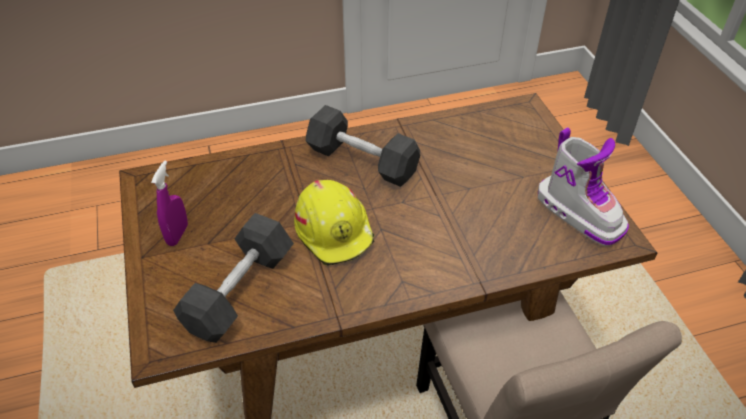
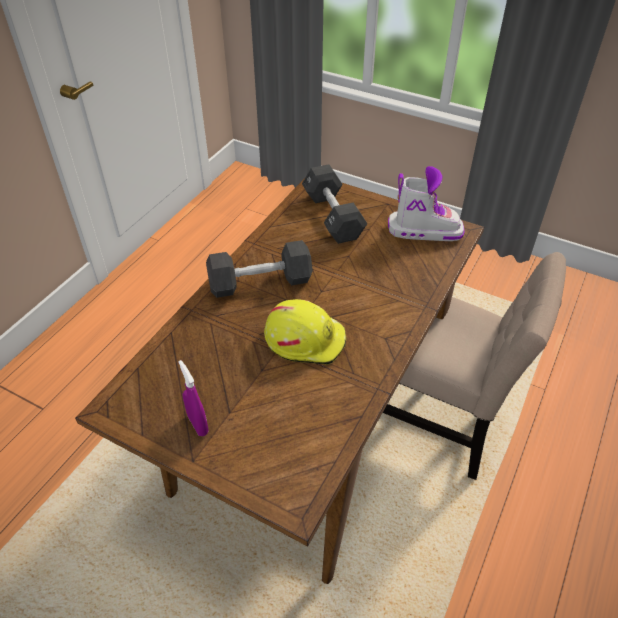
camera: 45 degrees left, 0 degrees up
(239, 291) = (297, 424): black dumbbell -> black dumbbell (333, 216)

